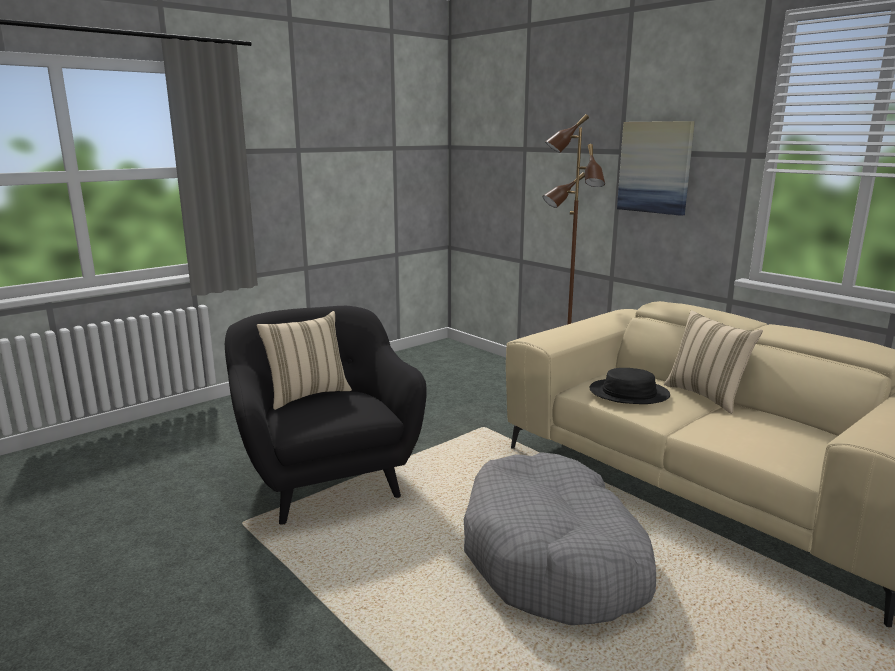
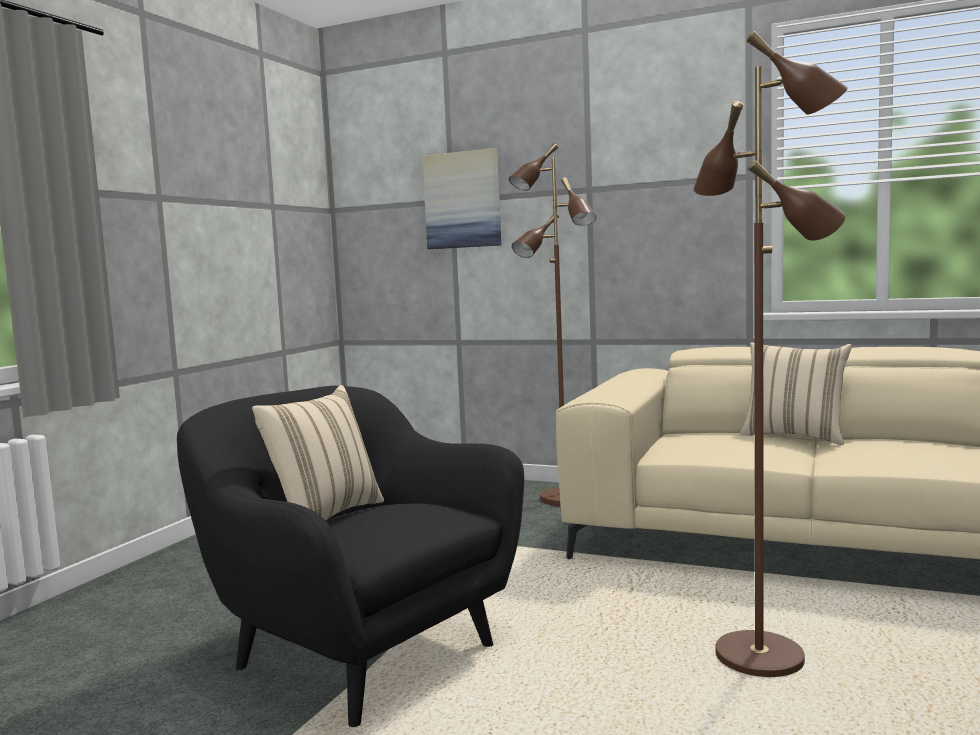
camera: 25 degrees left, 10 degrees down
(554, 558) = (761, 656): grey dog bed -> brown floor lamp
(629, 393) = (723, 446): black hat -> none
(655, 167) = (637, 202): picture -> picture (463, 200)

